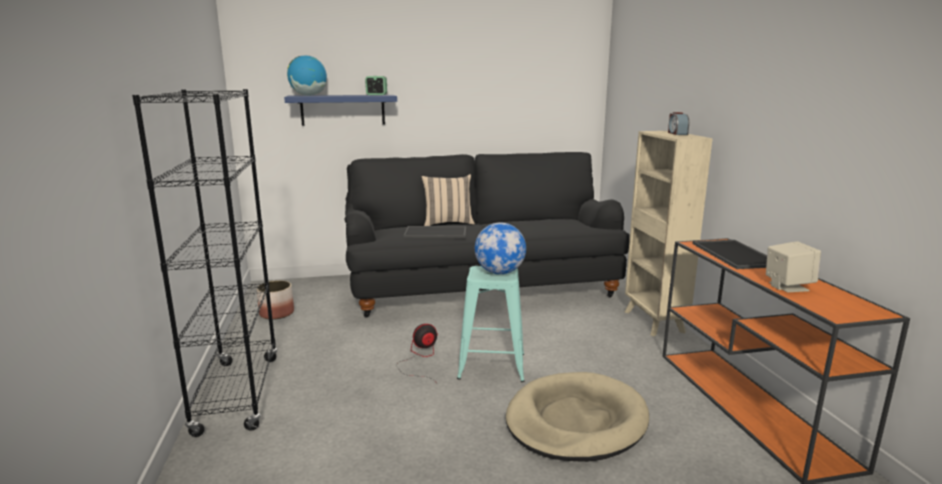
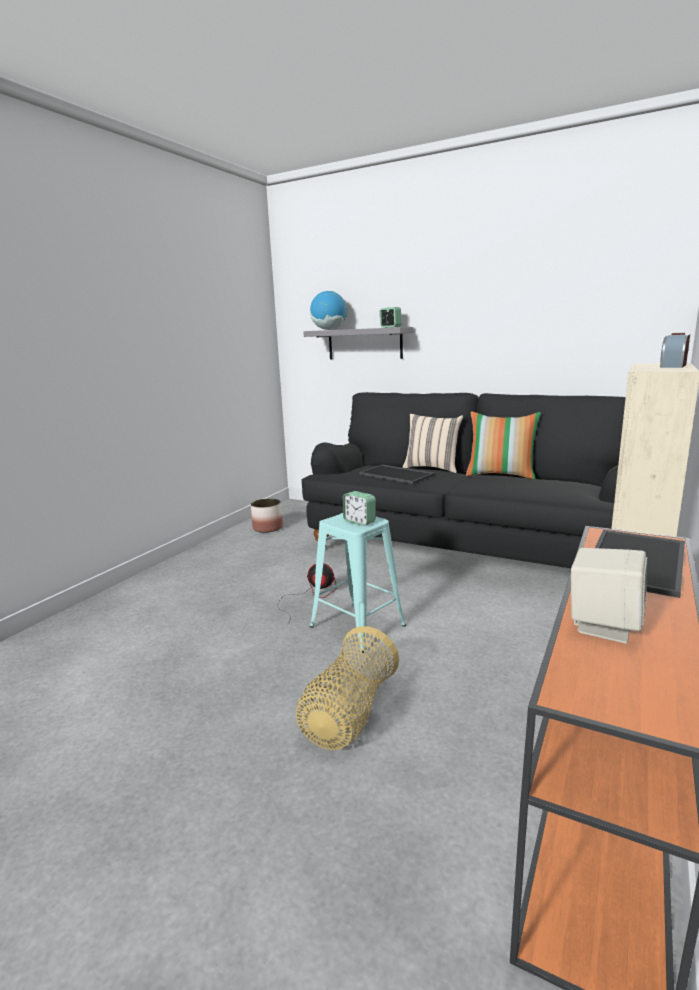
camera: 40 degrees right, 0 degrees up
(238, 394) = (158, 580): black bookcase -> none
(343, 110) = (365, 344): blue shelf -> grey shelf
(499, 272) = (359, 521): globe -> alarm clock
(509, 221) = (501, 475): none -> pillow
(575, 421) = (349, 714): beige dog bed -> basket

